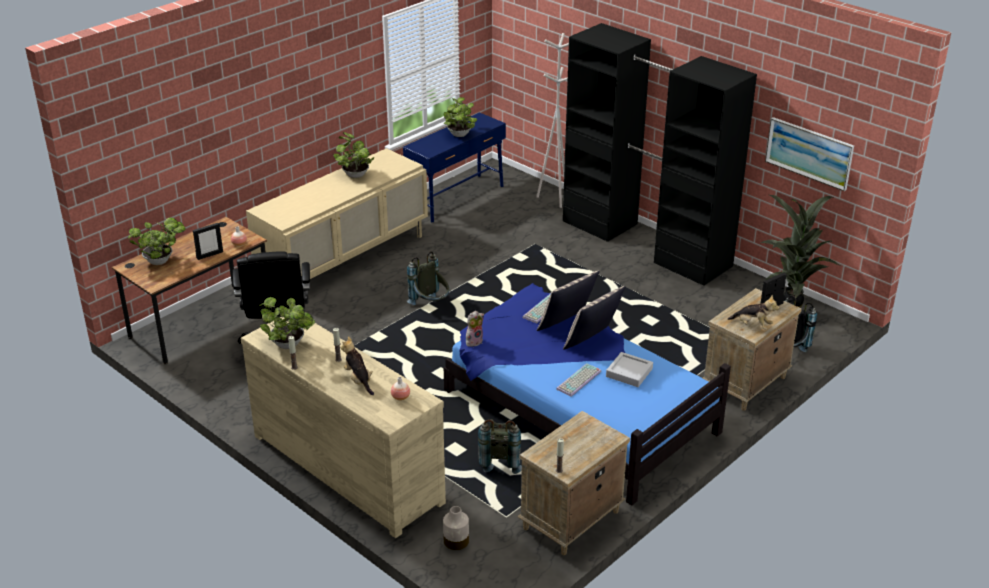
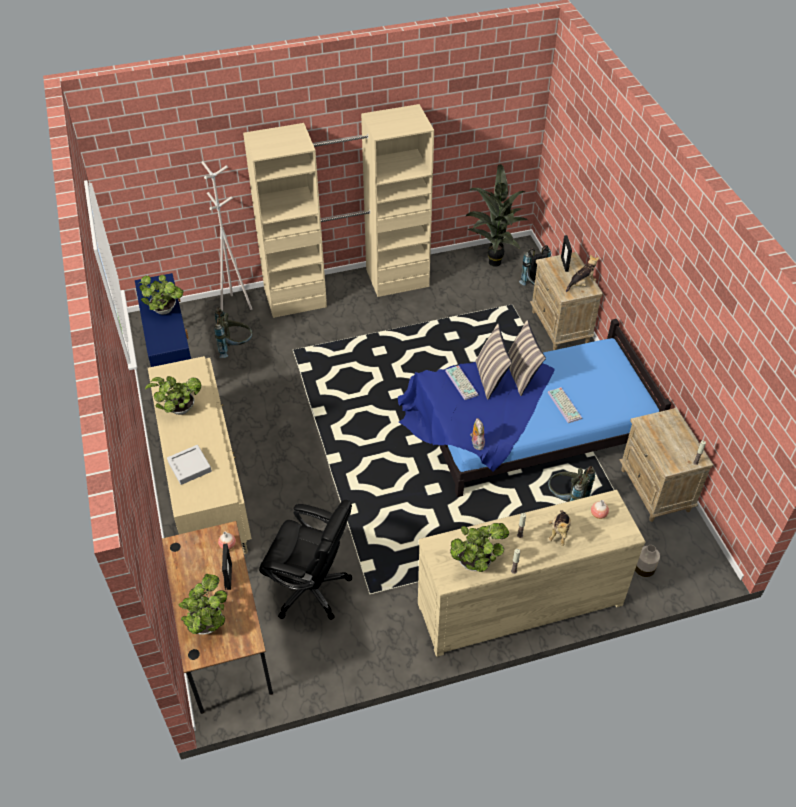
camera: 60 degrees left, 15 degrees up
(358, 380) = (559, 532): plush toy -> plush toy turned 75 degrees counterclockwise
(430, 305) = (330, 455): grey backpack -> grey backpack (235, 347)
(629, 372) = (573, 374): grey tray -> grey tray (189, 467)
(646, 243) = (347, 287): black wardrobe -> beige wardrobe
(809, 153) = (471, 142): picture -> none

